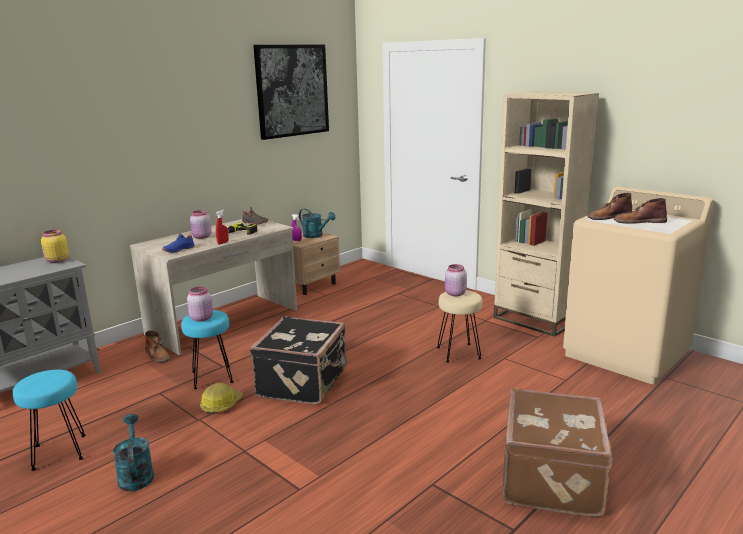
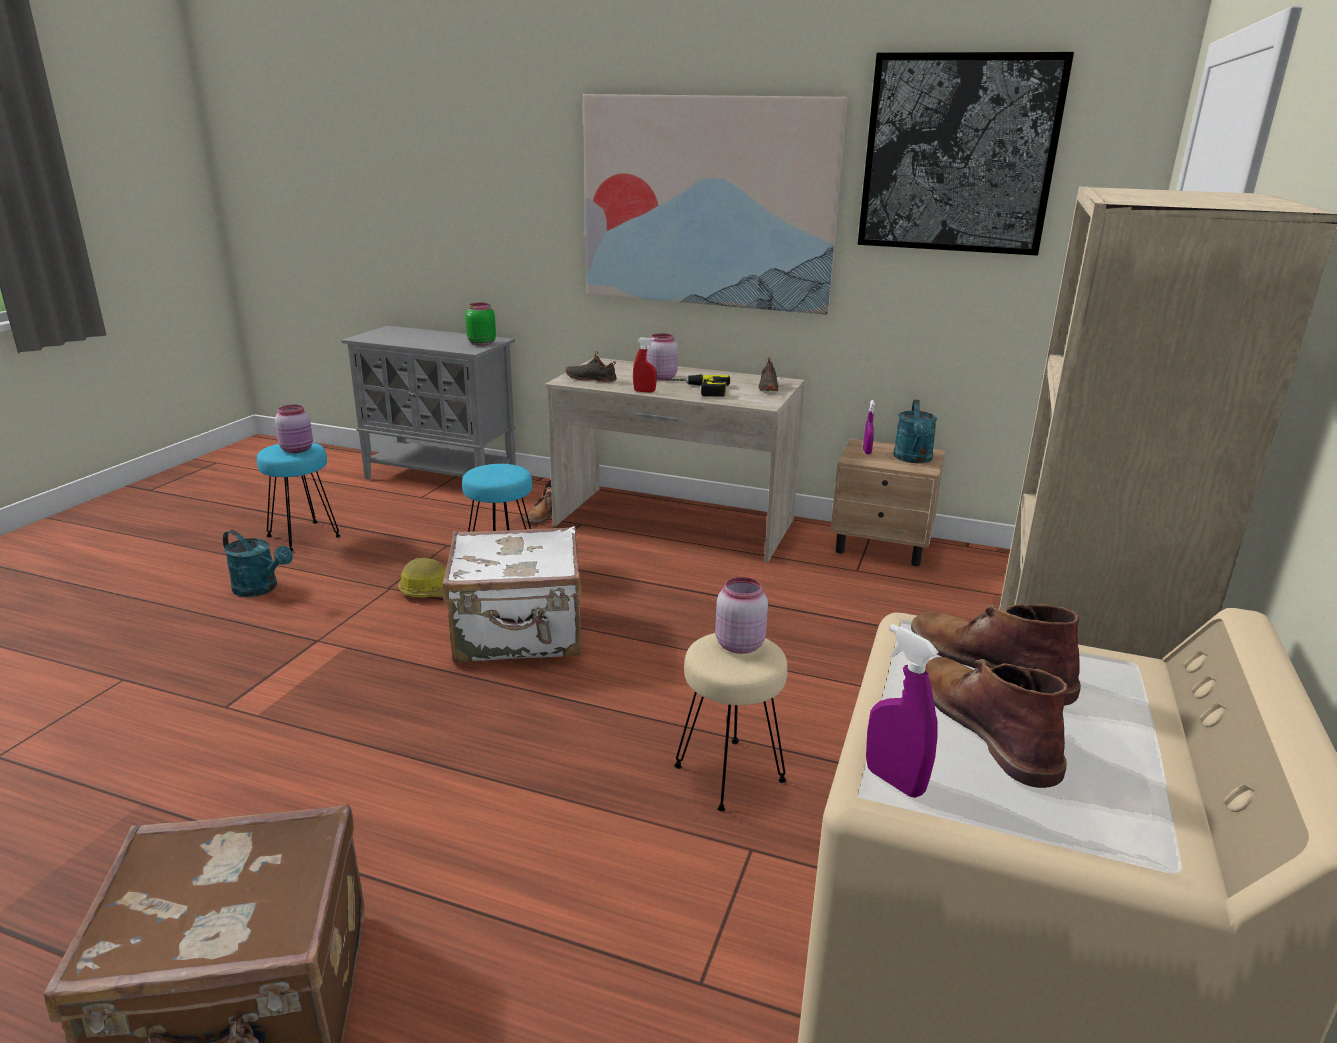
camera: 65 degrees right, 5 degrees up
(57, 261) = (481, 343): yellow jar -> green jar
(135, 474) = (261, 589): turquoise watering can -> turquoise watering can turned 75 degrees clockwise
(178, 250) = (591, 379): blue shoe -> black shoe
(183, 131) = (707, 203): none -> picture
(202, 318) = (490, 472): pink jar -> pink jar (298, 449)
(304, 382) = (519, 634): black suitcase -> white suitcase
(663, 230) = (894, 781): none -> purple spray bottle

